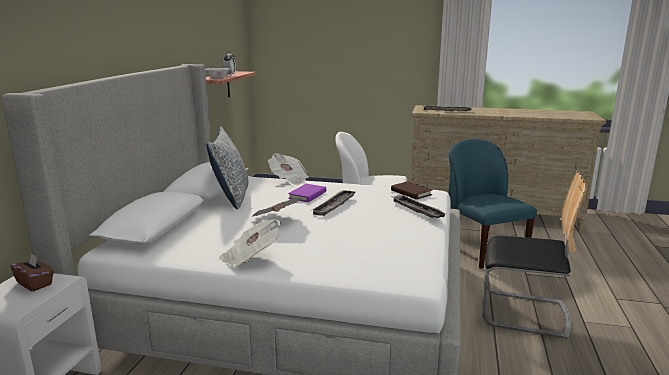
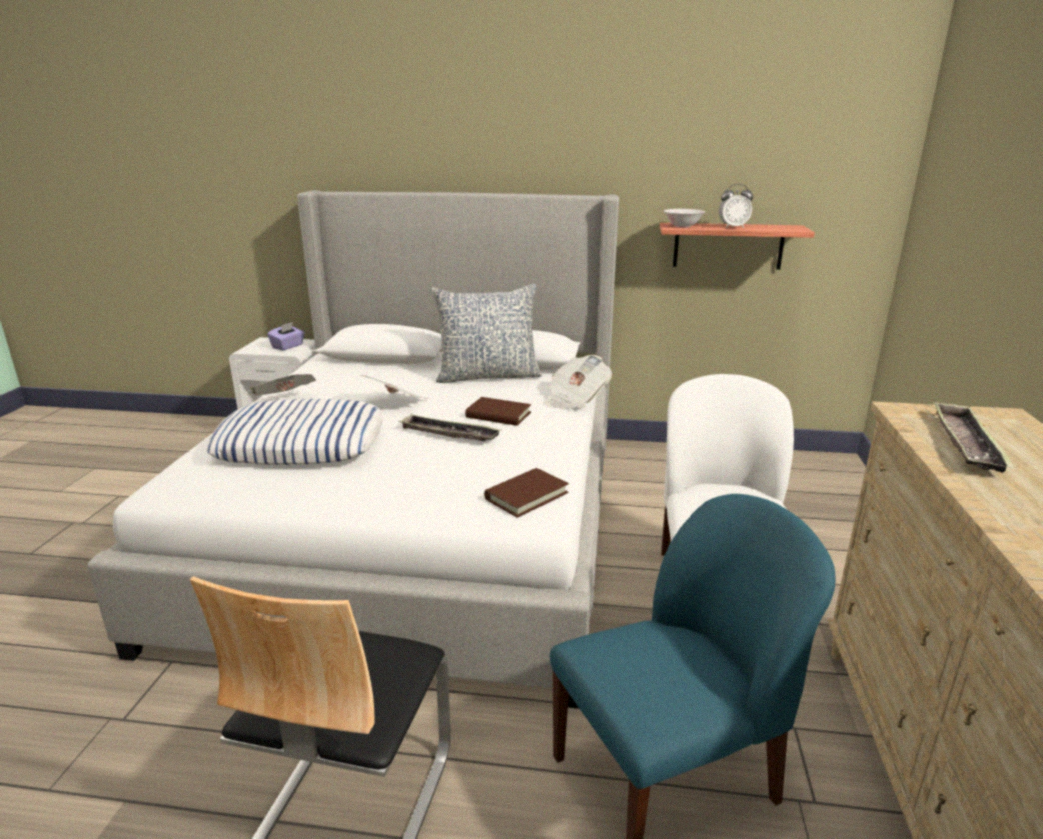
camera: 85 degrees right, 5 degrees up
(35, 283) = (288, 346): brown tissue box -> purple tissue box
(307, 195) = (498, 415): purple book -> brown book
(344, 242) = (301, 444): none -> pillow
(417, 210) = (424, 498): tray -> none

